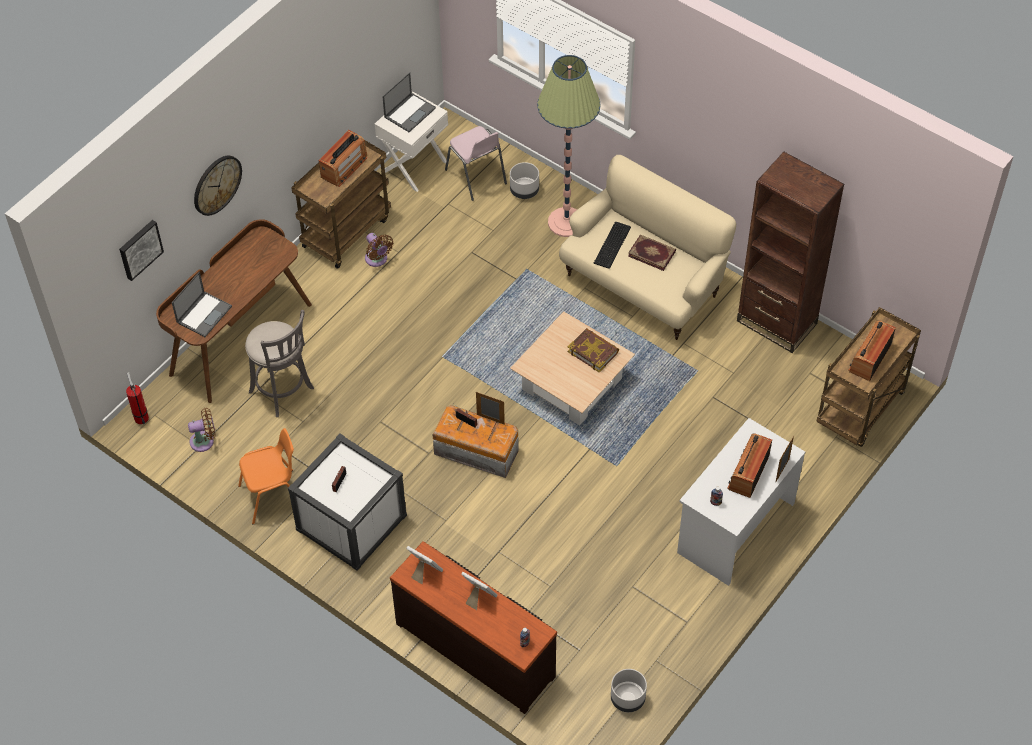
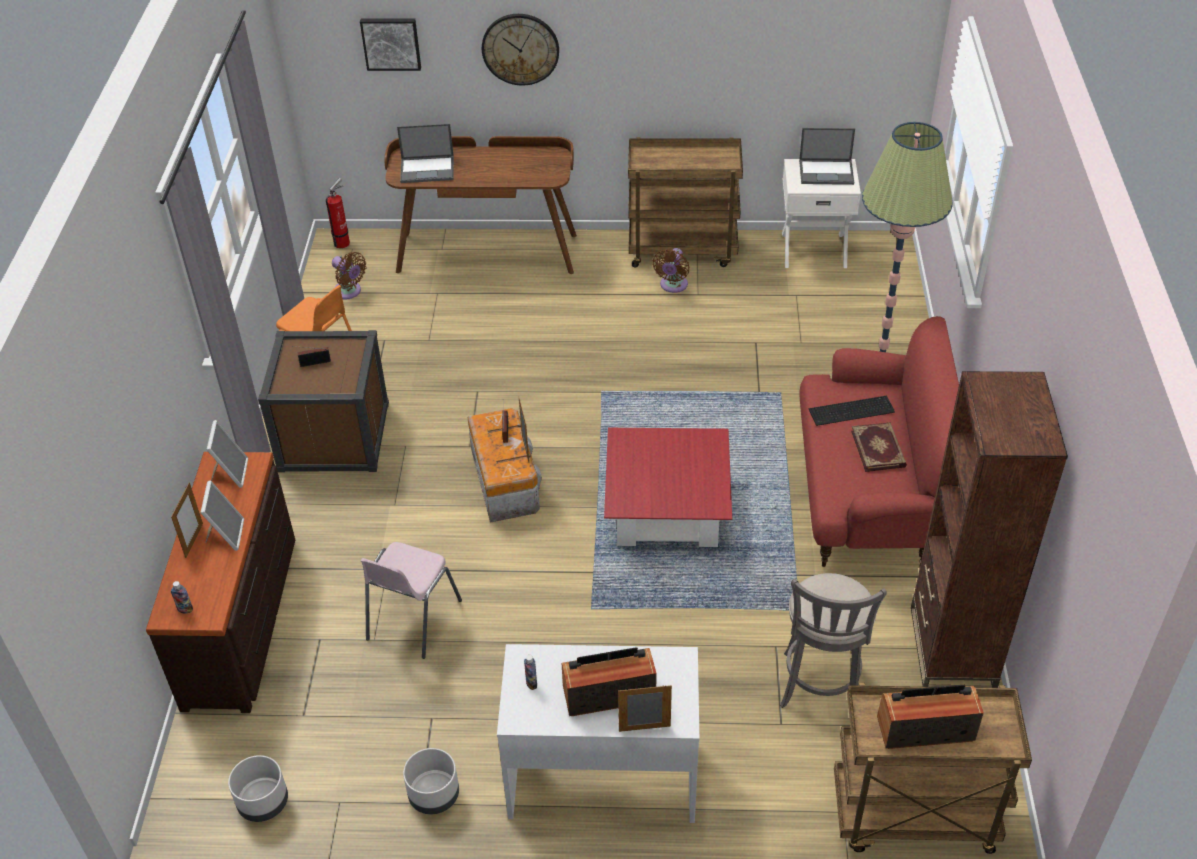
camera: 55 degrees right, 10 degrees down
(283, 392) = (451, 310): grey stool -> grey stool (820, 688)
(344, 167) = (697, 159): radio -> none
(351, 523) = (333, 436): white storage box -> brown storage box
(469, 615) = (194, 540): none -> picture frame
(476, 177) = (853, 296): pink chair -> pink chair (412, 620)
(524, 191) = (878, 337): grey planter -> grey planter (433, 795)
(572, 384) = (667, 509): beige coffee table -> red coffee table
(593, 352) = (697, 481): book -> none
(643, 283) = (868, 494): beige sofa -> red sofa

